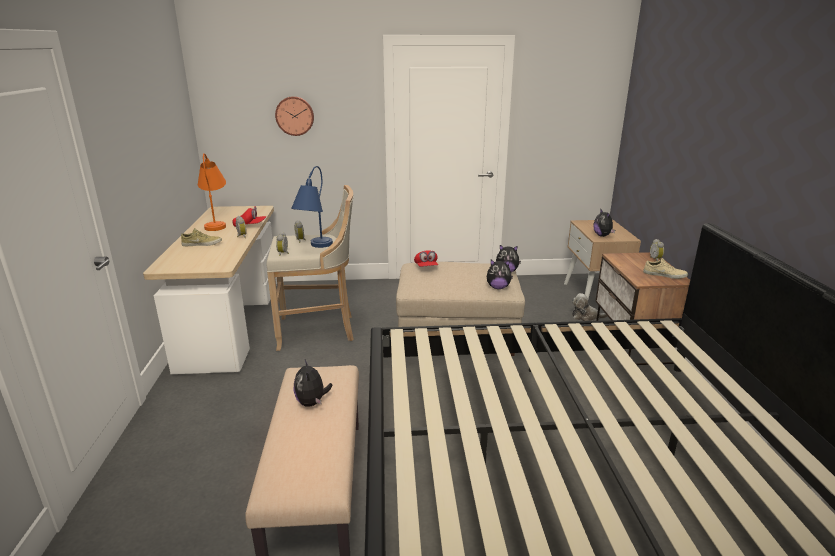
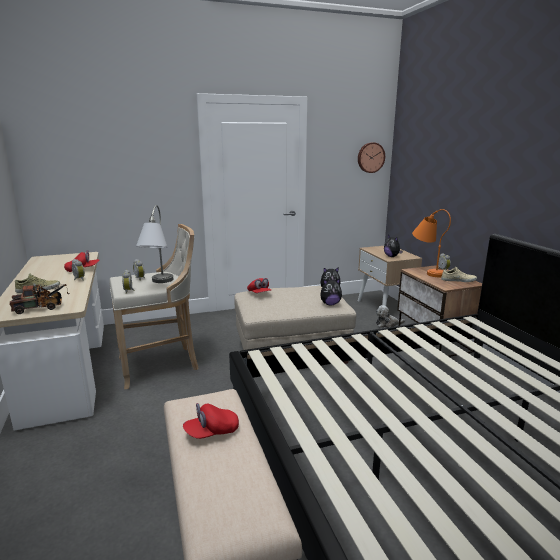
camera: 15 degrees left, 5 degrees down
(197, 264) = (42, 308): none -> toy truck
(217, 223) = (46, 270): orange table lamp -> orange table lamp (426, 271)
(295, 116) = (116, 166): wall clock -> wall clock (370, 157)
(312, 402) = (212, 432): plush toy -> red cap
(314, 249) = (158, 284): blue table lamp -> grey table lamp

